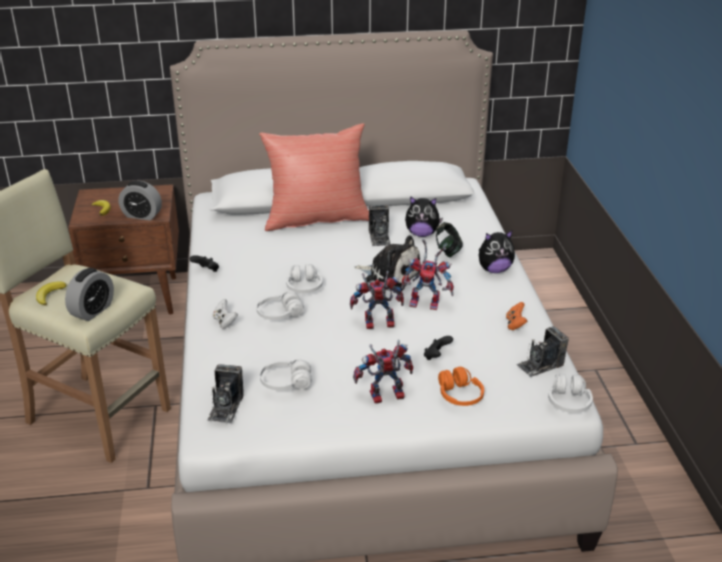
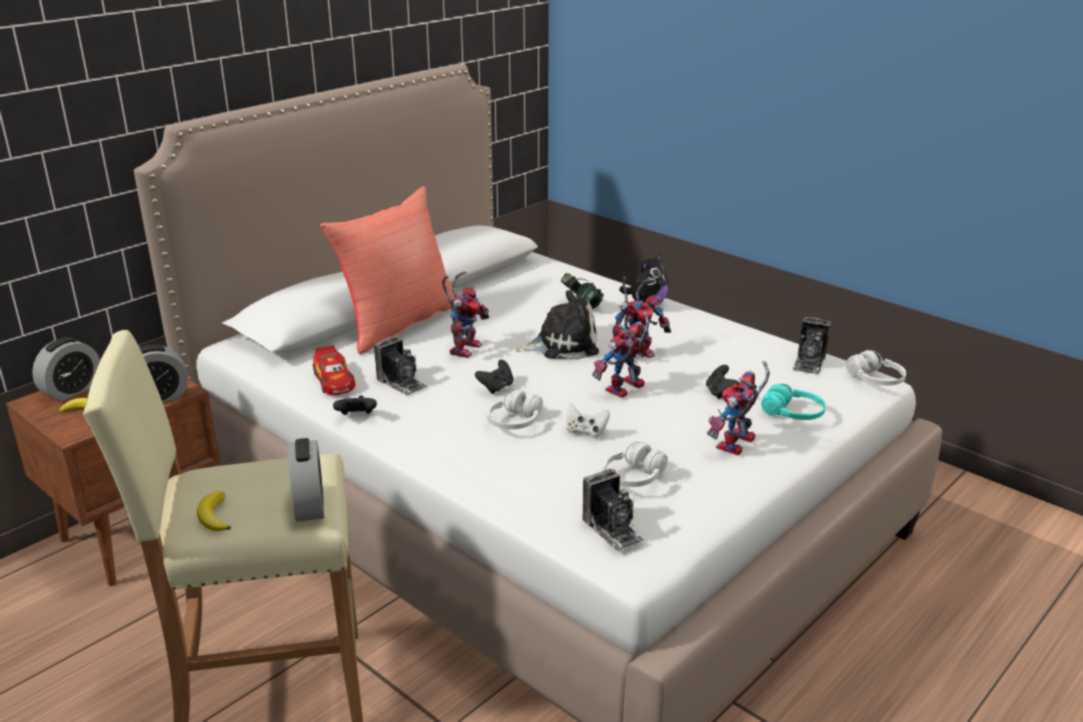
camera: 40 degrees left, 5 degrees down
(112, 194) = (72, 390): none -> alarm clock
(225, 322) = (466, 455): white game controller -> white game controller (586, 431)
(228, 242) = (334, 380): none -> toy car
(304, 287) = (496, 387): white headphones -> black game controller
(328, 251) = (464, 347): none -> toy robot
(379, 237) = (494, 317): camera -> camera (401, 383)
(422, 234) = (531, 300): plush toy -> none
(459, 395) = (792, 414): orange headphones -> turquoise headphones
(515, 324) = (737, 340): orange game controller -> none

